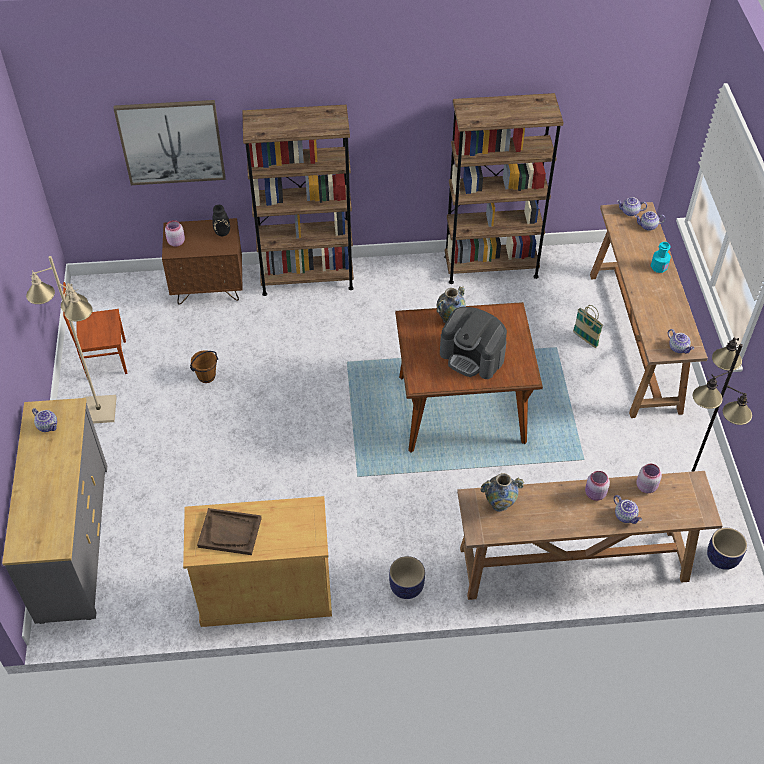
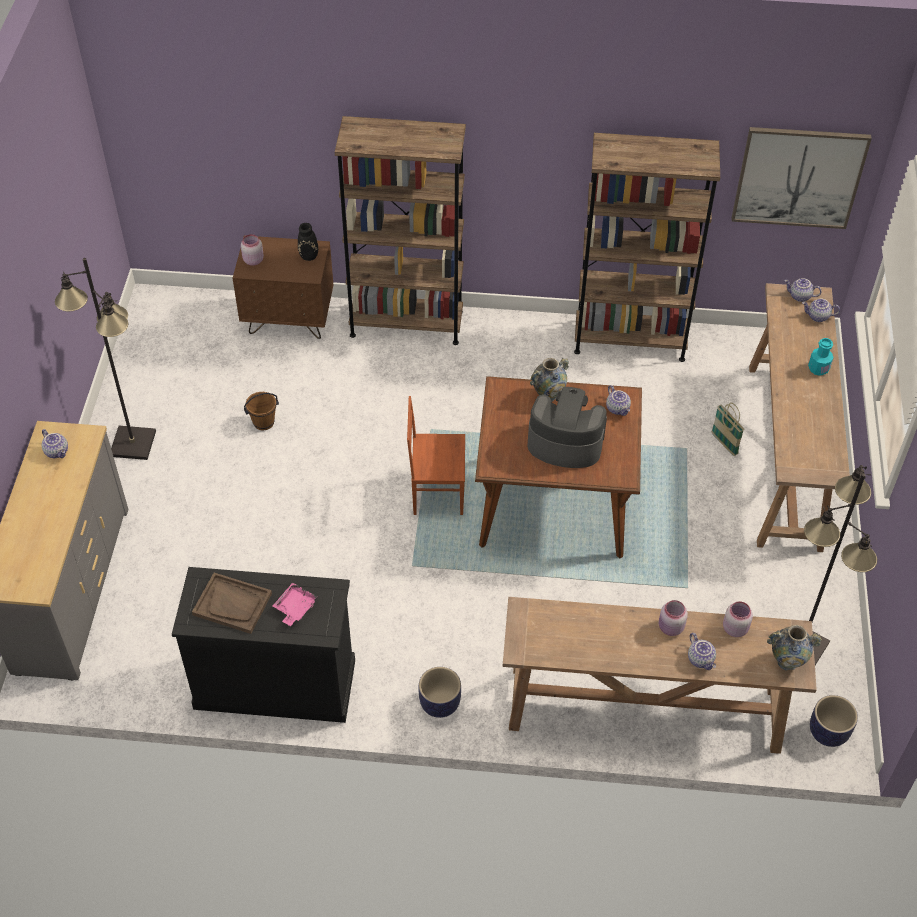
camera: 10 degrees right, 0 degrees up
(98, 410) = (132, 443): beige floor lamp -> black floor lamp
(105, 359) = (153, 385): brown chair -> brown chair (437, 492)
(171, 142) = (259, 143): picture -> picture (799, 177)
(265, 593) = (275, 683): beige cabinet -> black cabinet
(284, 527) = (295, 607): none -> pink tray
(472, 356) = (564, 443): coffee machine -> coffee machine turned 150 degrees clockwise
(499, 505) = (553, 622): vase -> vase (787, 662)
(678, 348) = (817, 469): teapot -> teapot (618, 408)

